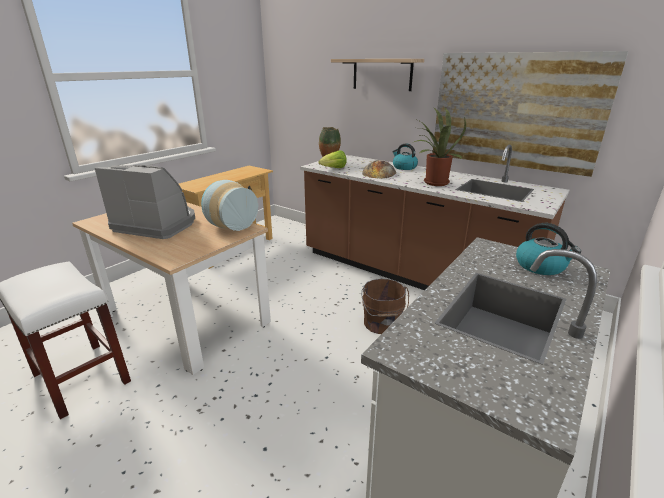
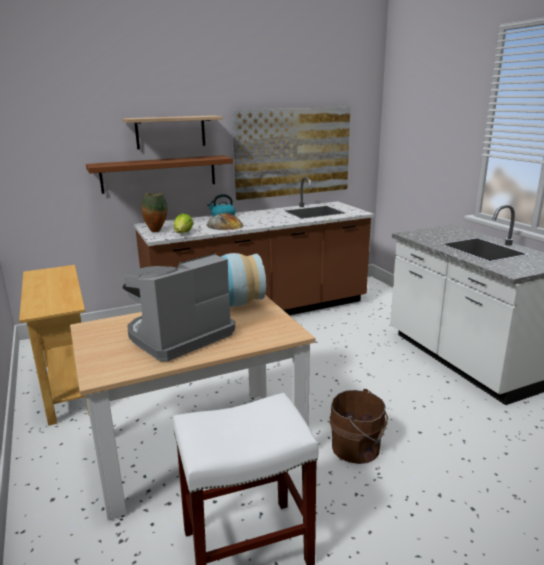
camera: 60 degrees left, 5 degrees down
(368, 114) = (159, 174): none -> brown shelf
(382, 324) = (315, 345): brown bucket -> brown bucket (358, 448)
(433, 183) = (278, 219): potted plant -> none
(541, 266) = (441, 232): kettle -> none

